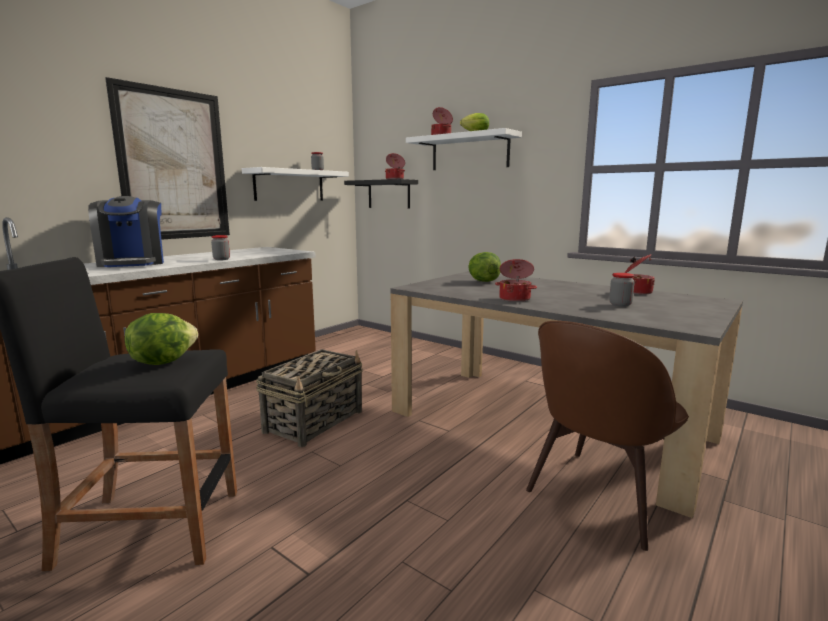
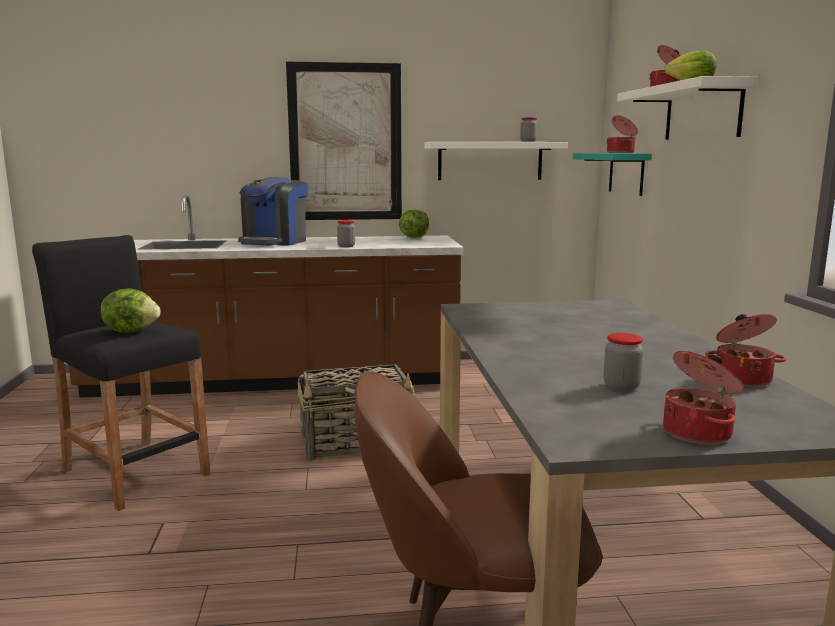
camera: 45 degrees right, 0 degrees up
(389, 194) = (626, 173): black shelf -> turquoise shelf
(483, 281) = (576, 316): lettuce -> lettuce (414, 237)
(515, 299) = (516, 345): cooking pot -> cooking pot (698, 432)

